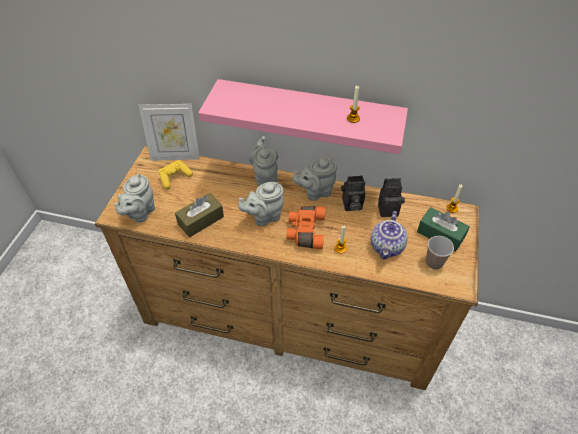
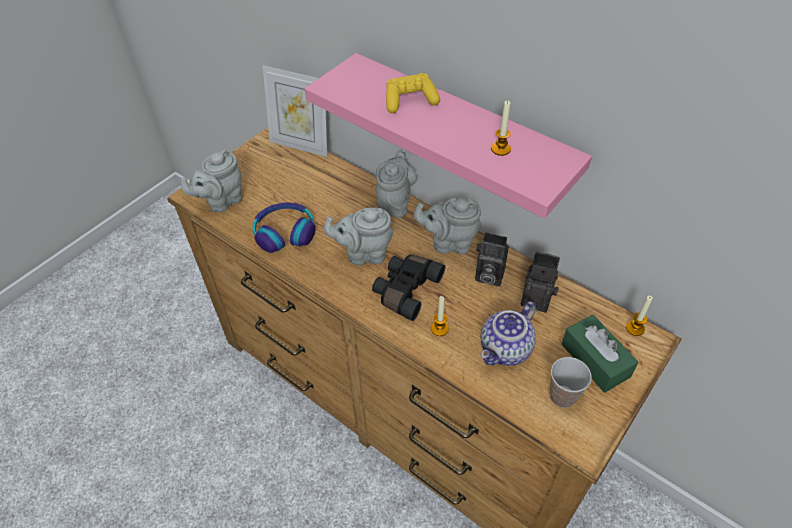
camera: 25 degrees right, 0 degrees up
(175, 178) = (285, 171): yellow game controller -> yellow game controller (410, 101)
(201, 220) = (285, 233): brown tissue box -> headphones
(305, 231) = (405, 290): orange binoculars -> black binoculars

